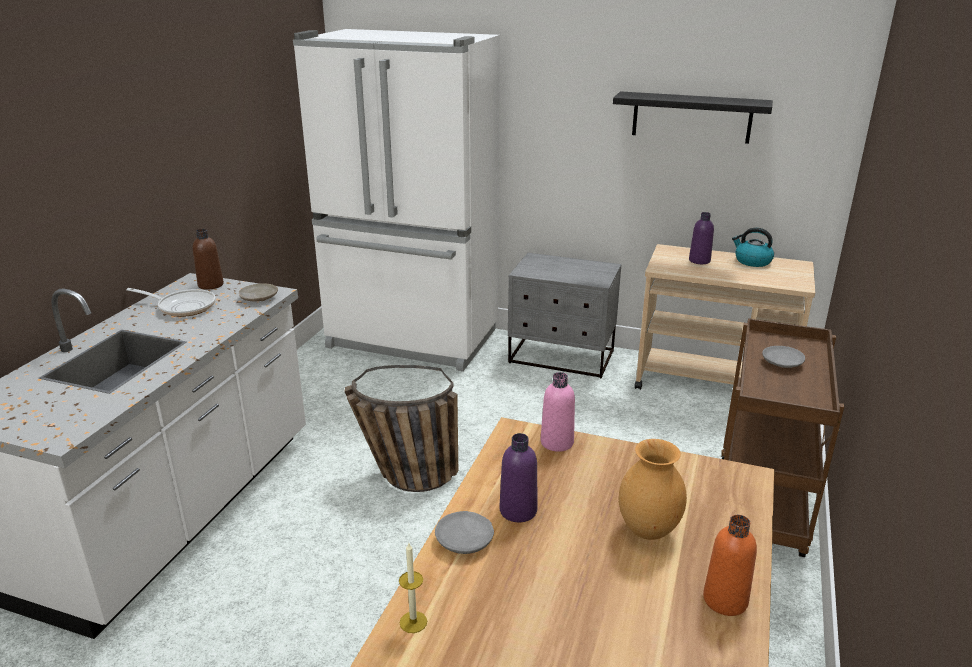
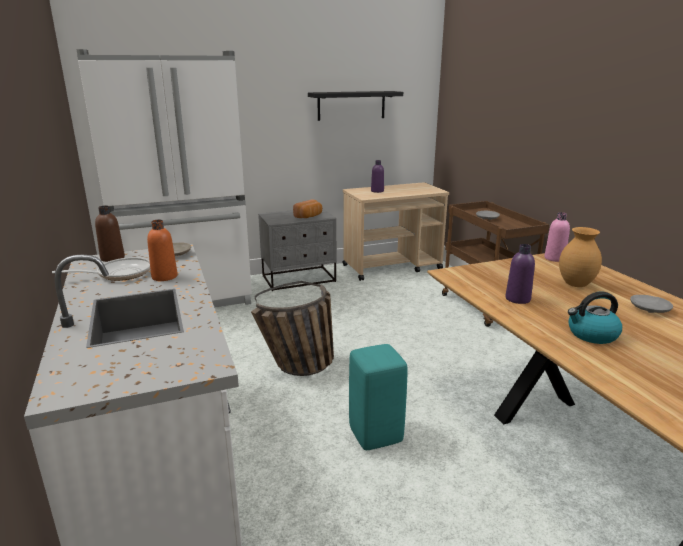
camera: 40 degrees left, 5 degrees down
(368, 596) = (374, 435): none -> turquoise stool
(413, 622) = (577, 356): candle -> none
(465, 540) = (524, 318): grey plate -> grey plate (649, 309)
(557, 442) = (474, 270): pink bottle -> pink bottle (554, 258)
(578, 275) = (309, 216): none -> bread
(725, 600) = (645, 293): orange bottle -> orange bottle (164, 277)
(752, 261) = (400, 187): kettle -> kettle (591, 335)

